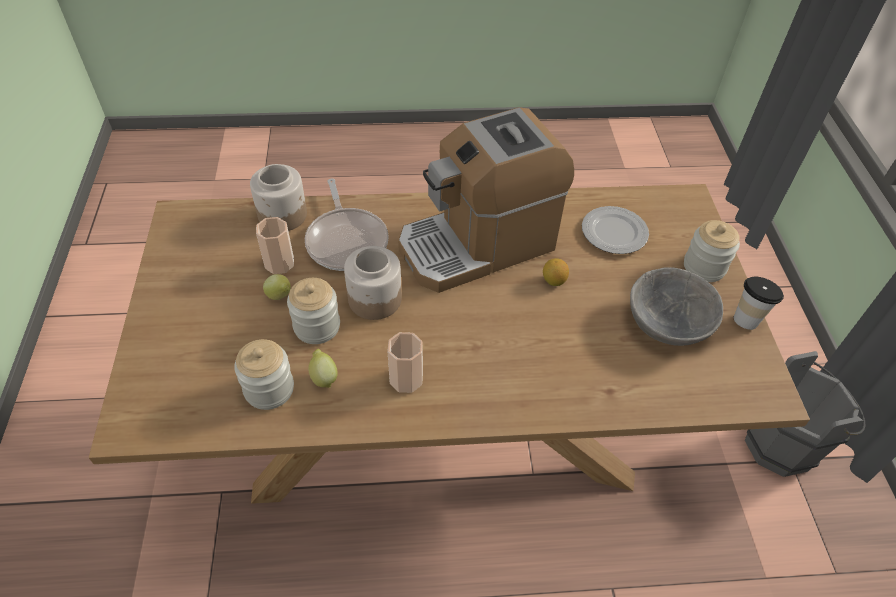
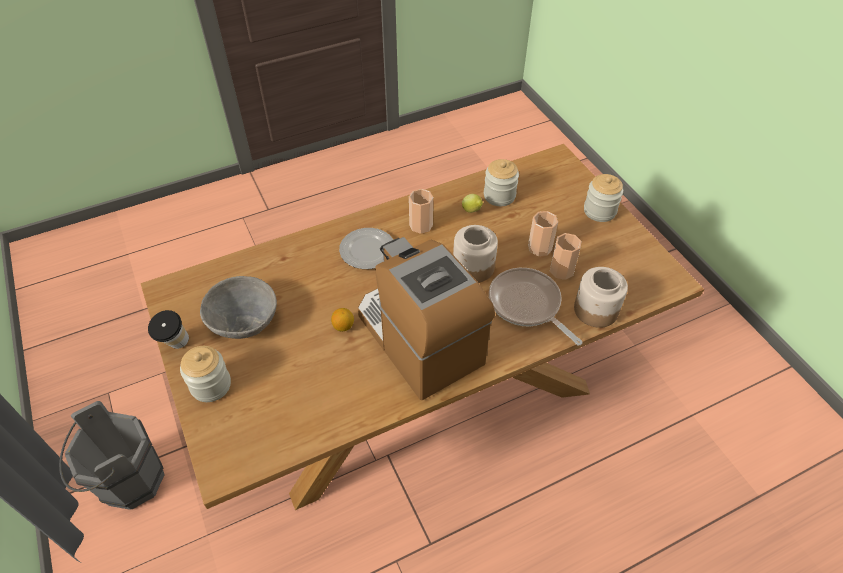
camera: 160 degrees right, 0 degrees up
(280, 296) = (539, 247): lemon -> cup
(317, 326) = (499, 237): jar -> jar (599, 211)
(477, 244) = (419, 339): coffee machine -> coffee machine turned 75 degrees counterclockwise
(613, 233) = (300, 394): plate -> plate (368, 250)

